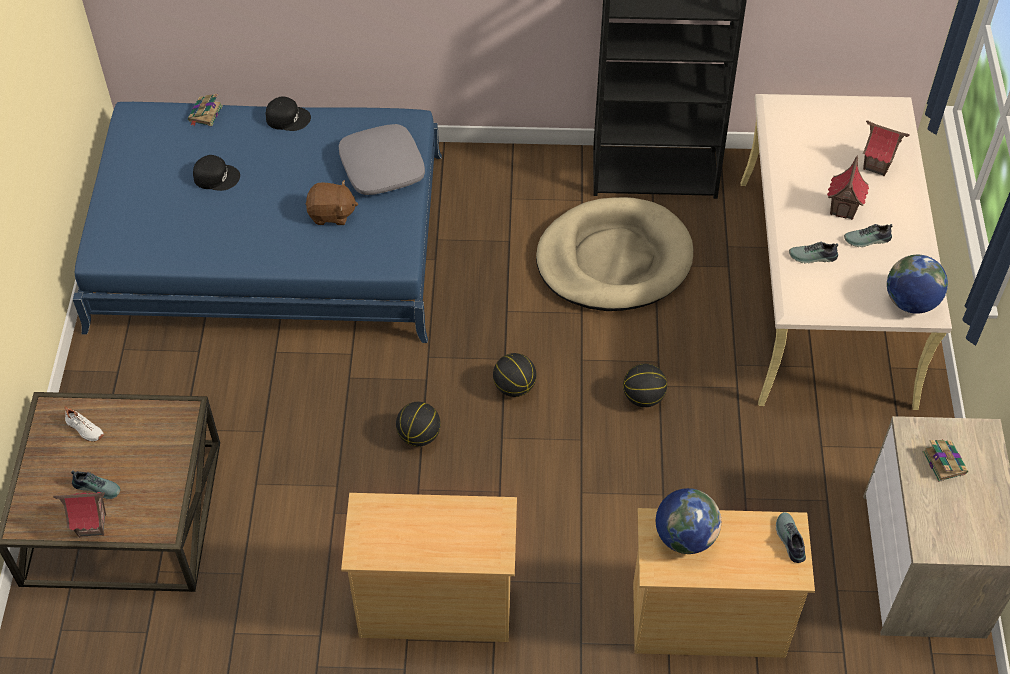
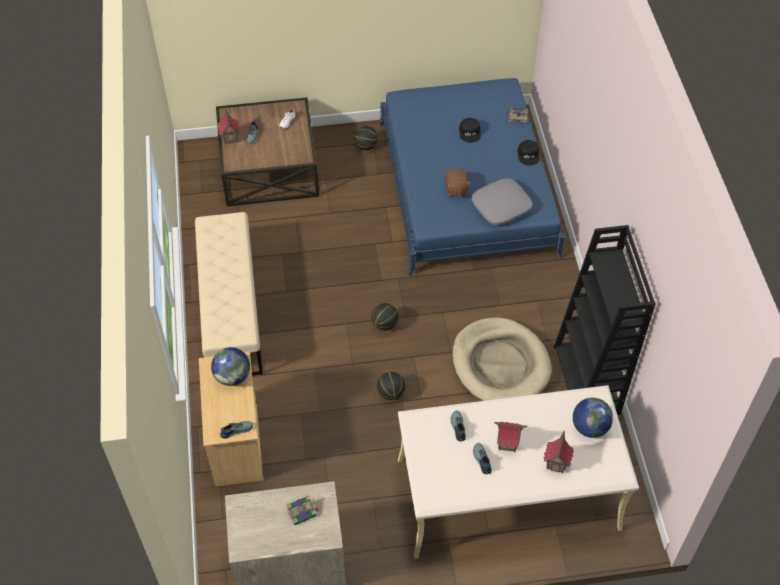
camera: 80 degrees right, 0 degrees up
(419, 436) = (340, 283): basketball -> basketball (366, 146)
(435, 604) = (231, 309): beige dresser -> beige bench
(910, 302) = (431, 488): globe -> globe (589, 427)

